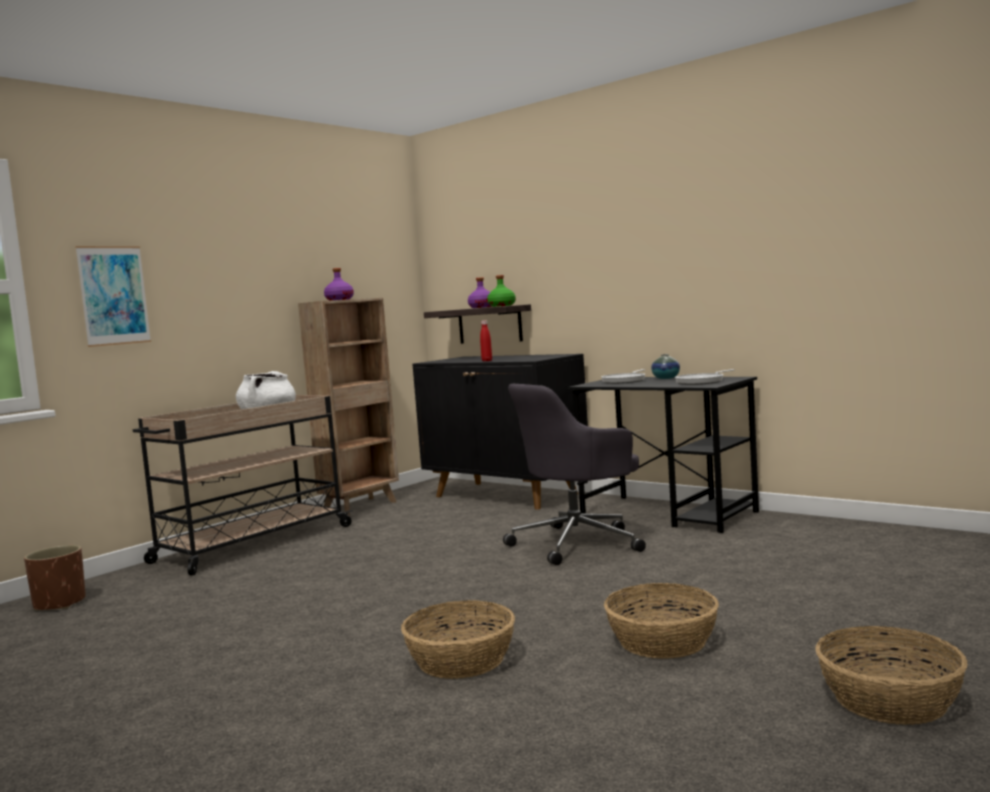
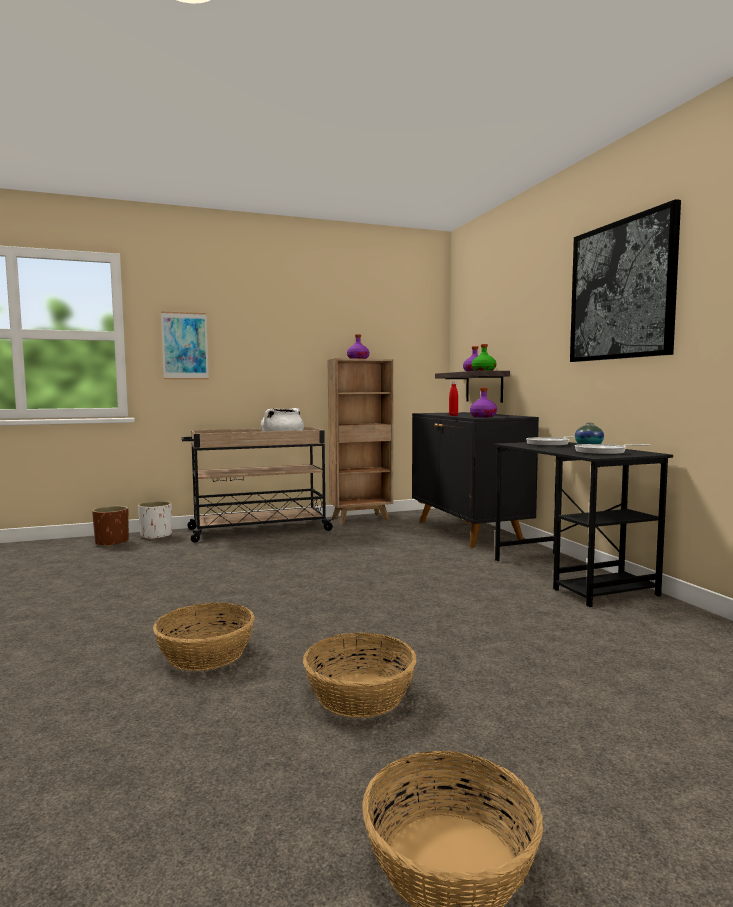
camera: 30 degrees right, 0 degrees up
(114, 582) = (156, 536): none -> white planter
(530, 358) = (483, 416): none -> purple bottle
(578, 543) = (452, 583): grey office chair -> none
(679, 220) = (621, 290): none -> picture

